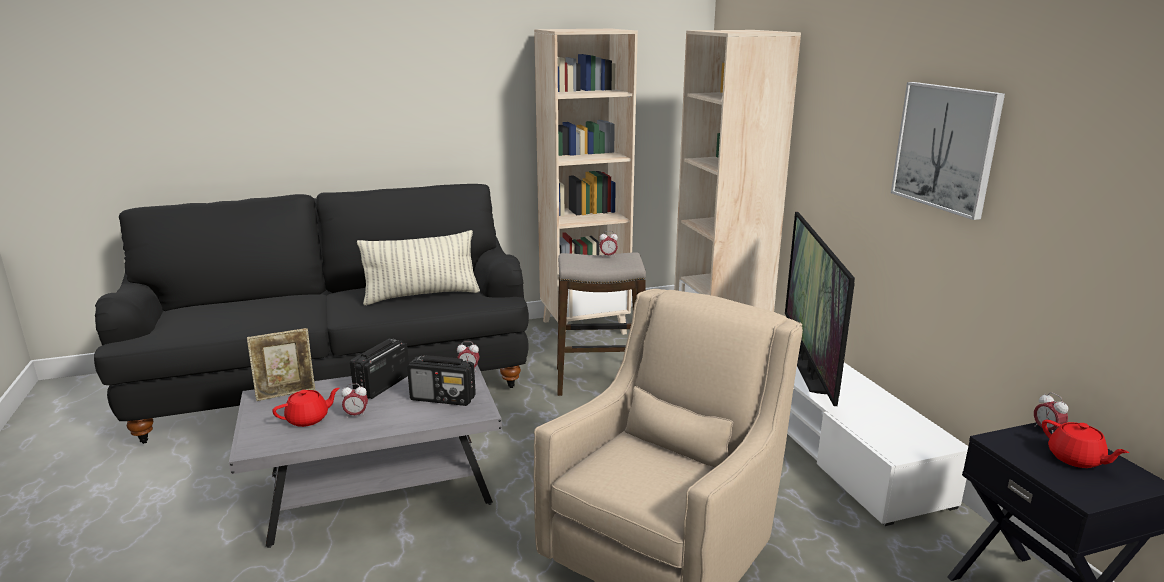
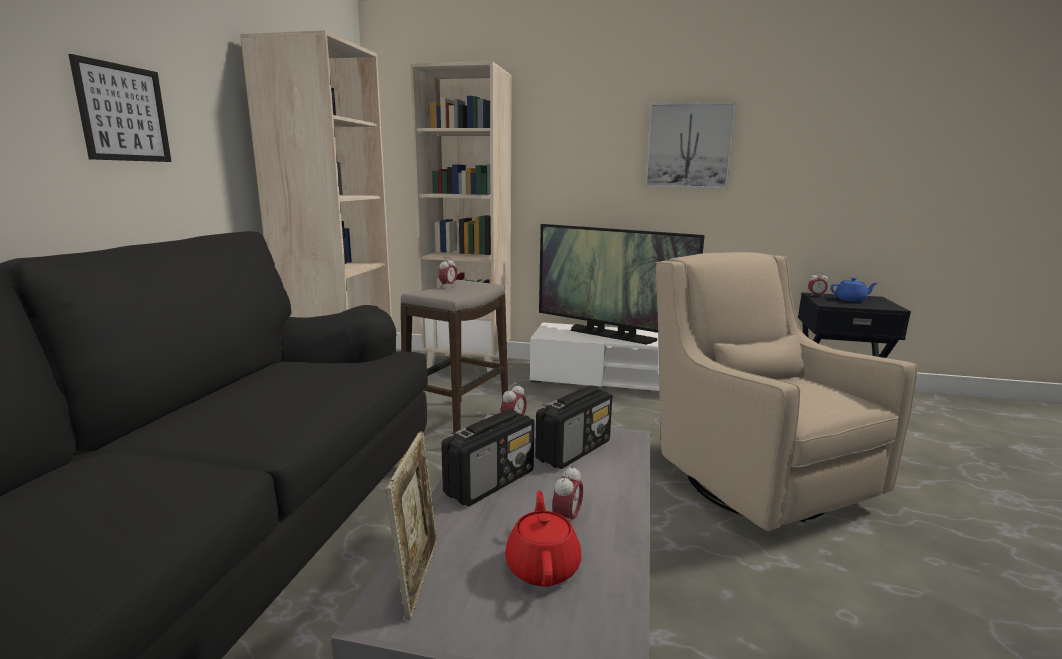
camera: 60 degrees left, 5 degrees down
(381, 385) = (491, 482): radio -> radio turned 105 degrees counterclockwise
(422, 295) = (306, 384): pillow -> none
(430, 102) = (123, 113): none -> picture
(1076, 459) = (851, 299): red teapot -> blue teapot

